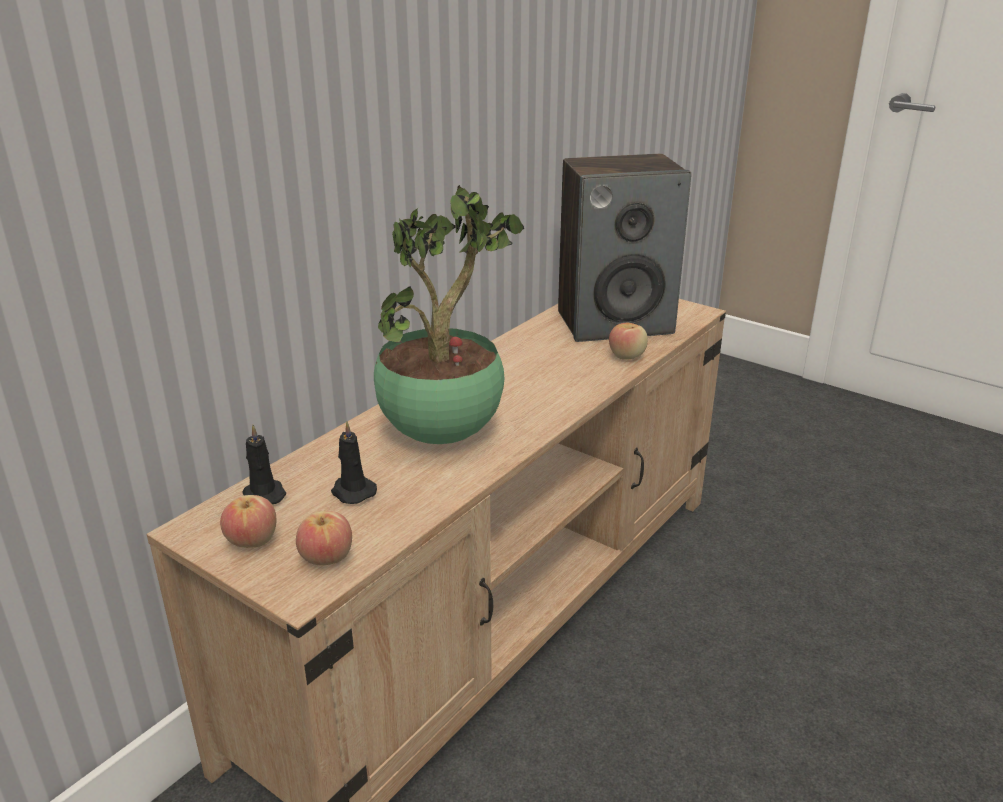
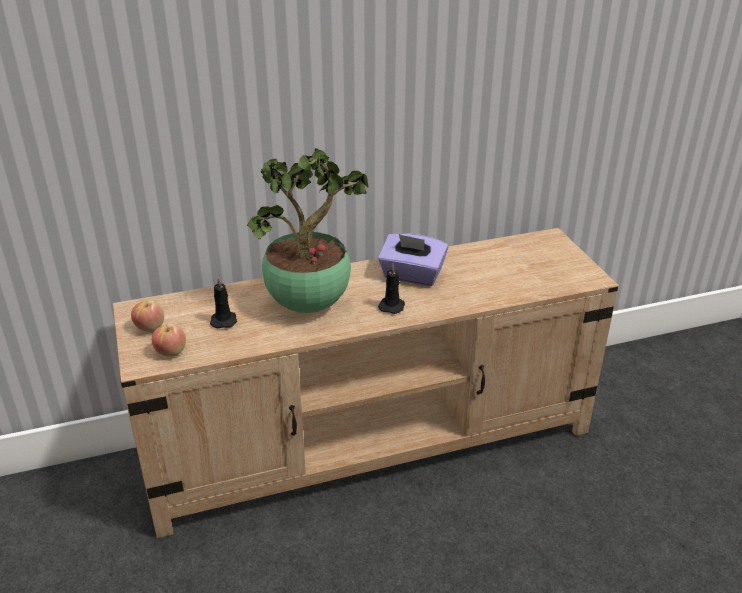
camera: 35 degrees right, 5 degrees up
(263, 494) = (182, 303): black candle -> black candle (392, 306)
(520, 365) = (412, 276): none -> purple tissue box
(615, 322) = (518, 266): speaker -> none
(627, 356) = (491, 295): apple -> none

